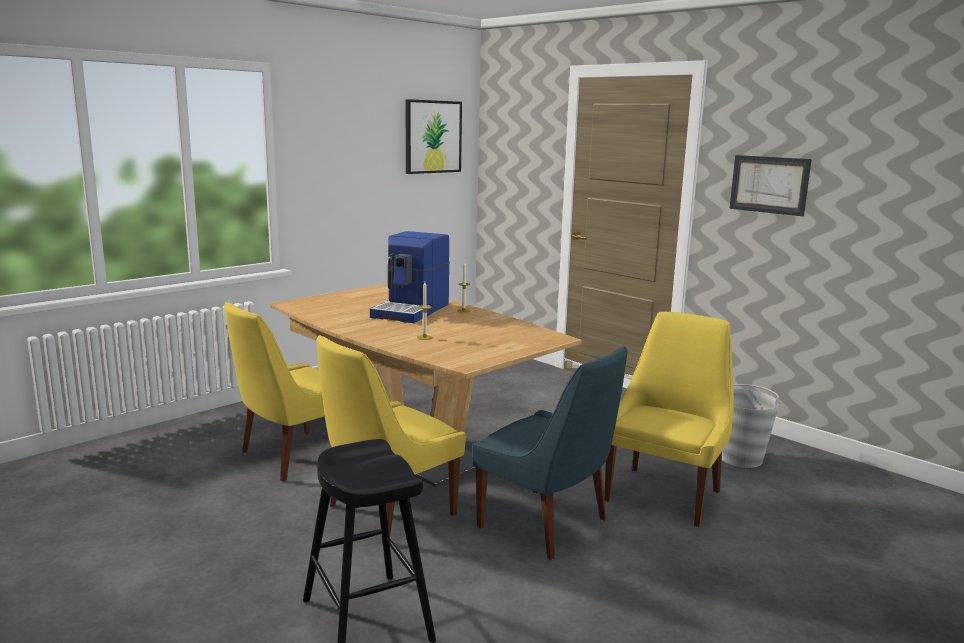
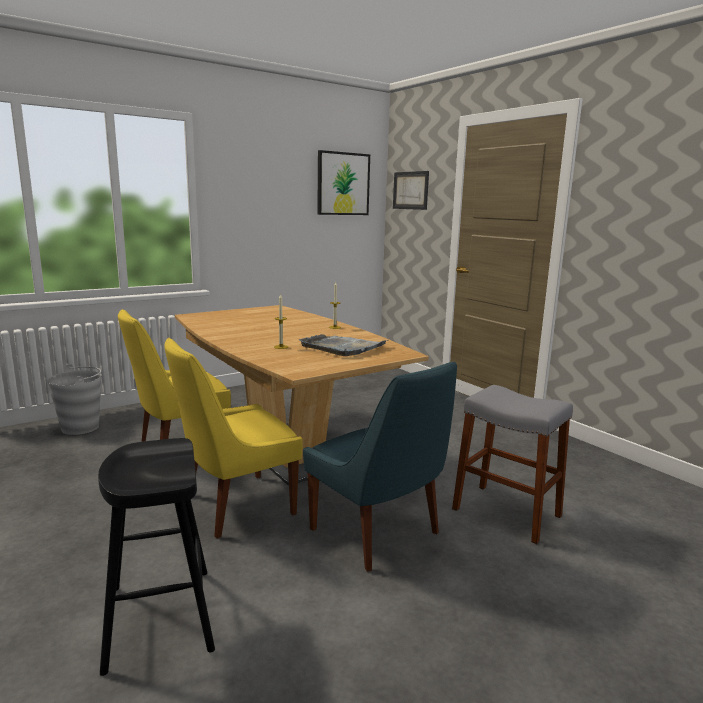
camera: 10 degrees right, 0 degrees up
(412, 310) = (289, 325): coffee machine -> none
(489, 334) = (342, 347): none -> grey tray
(665, 494) = (506, 512): yellow chair -> grey stool
(741, 458) = (595, 482): grey bucket -> grey bucket (81, 427)
(769, 184) = (638, 215): picture -> picture (410, 190)

